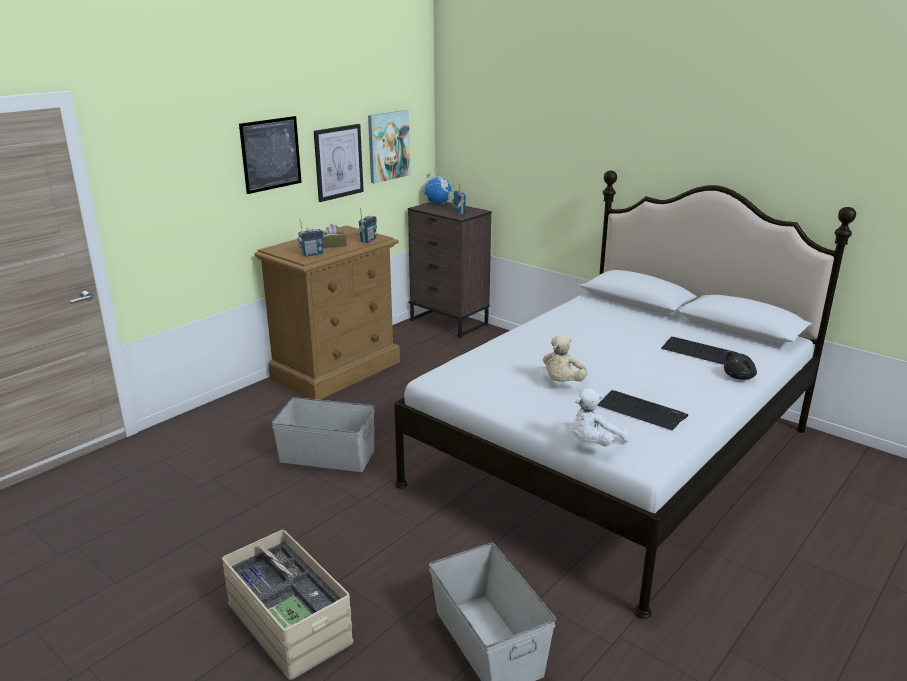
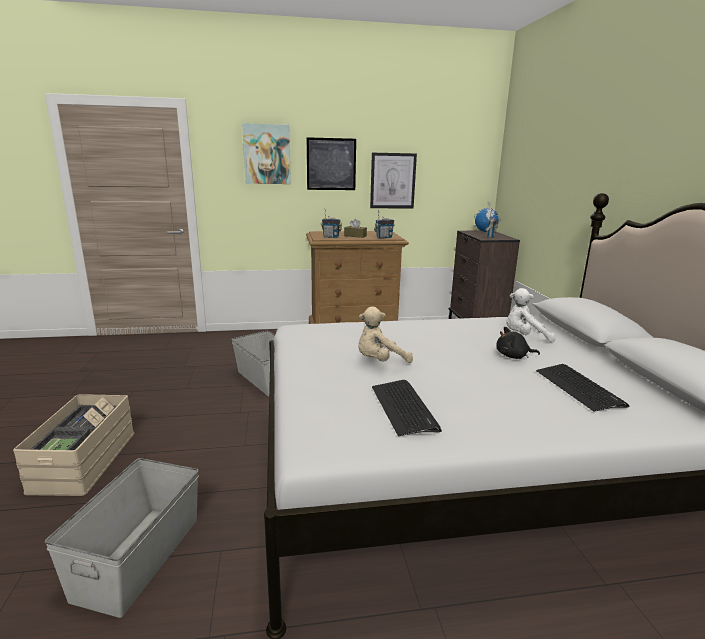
camera: 40 degrees right, 5 degrees down
(388, 146) = (445, 176): picture -> picture (267, 154)
(593, 443) = (303, 412): white plush toy -> white plush toy (524, 337)
(740, 377) = (590, 426): black plush toy -> black plush toy (513, 356)

